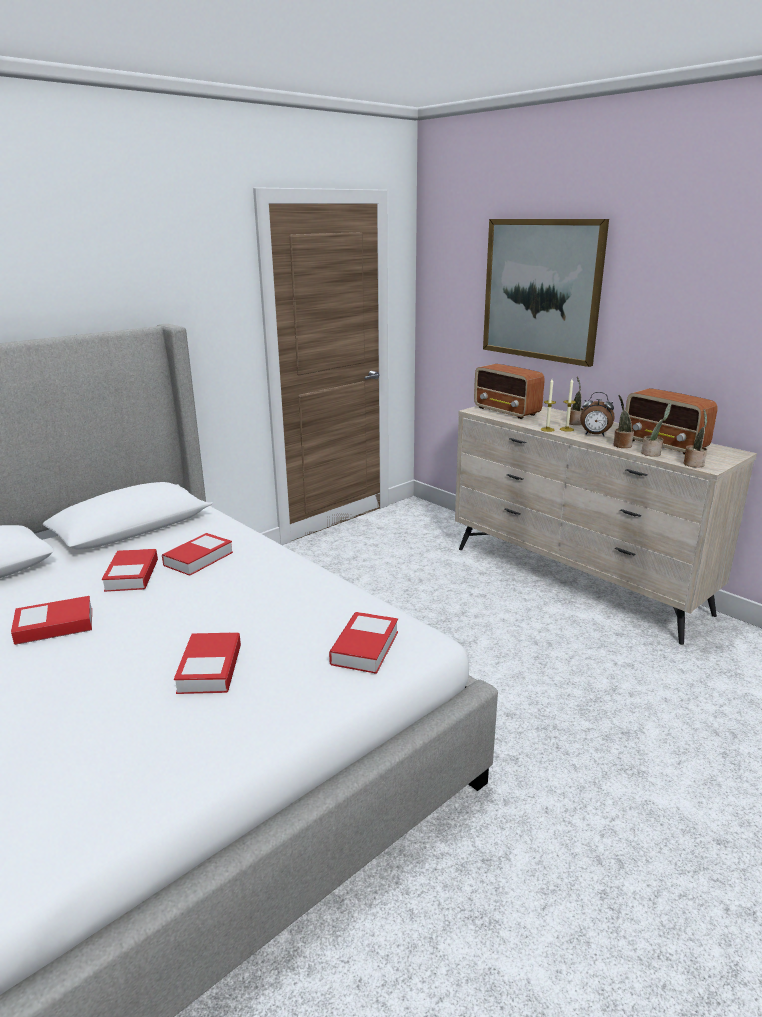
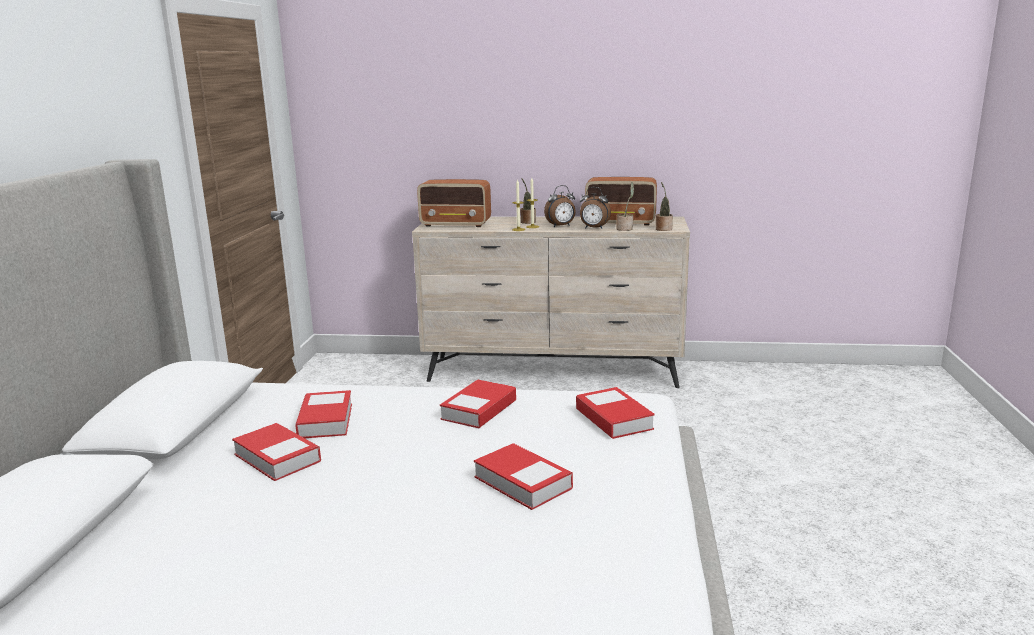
camera: 40 degrees left, 5 degrees down
(55, 626) = (286, 525): book -> book (479, 410)
(541, 290) = (456, 103): picture -> none
(621, 445) = (594, 228): potted plant -> alarm clock

